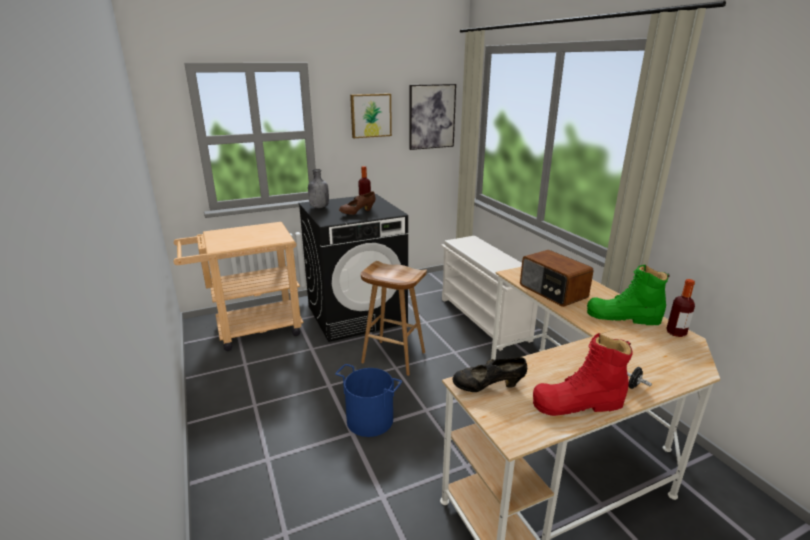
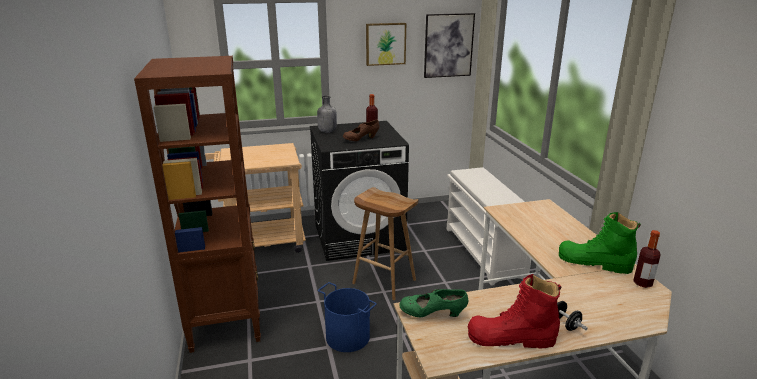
camera: 10 degrees right, 0 degrees up
(231, 415) = (226, 319): none -> brown bookcase
(488, 387) = (432, 314): black shoe -> green shoe
(552, 292) = (532, 231): radio -> none

